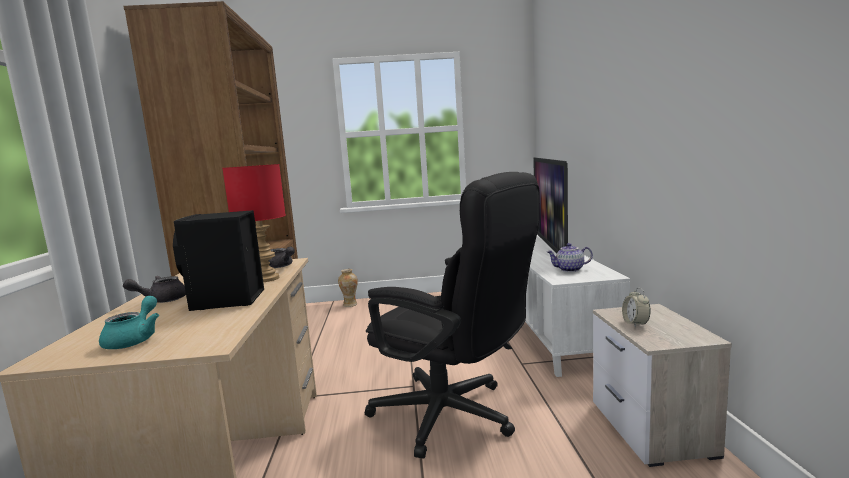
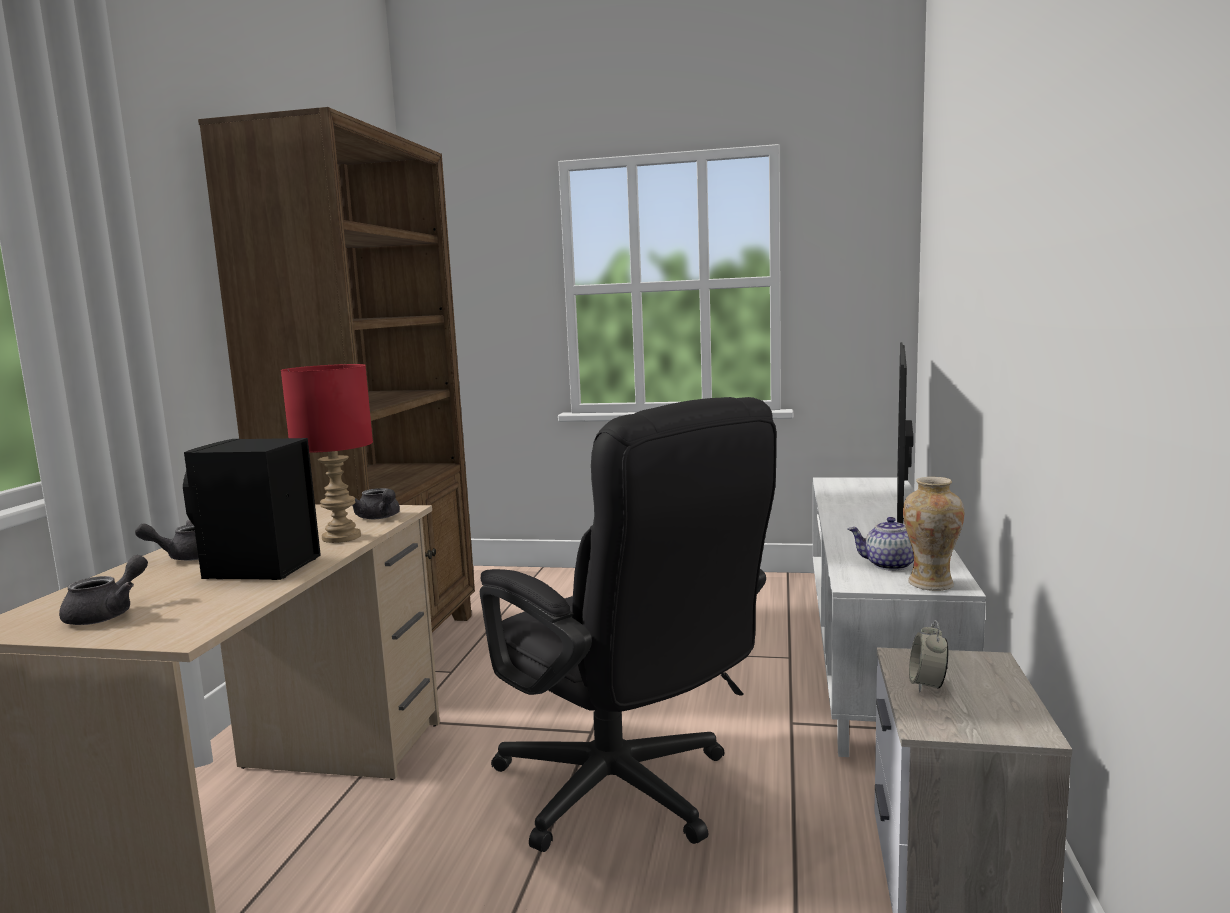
camera: 15 degrees right, 0 degrees up
(135, 339) = (108, 614): turquoise teapot -> grey teapot
(350, 304) = (565, 577): vase -> vase (931, 584)

